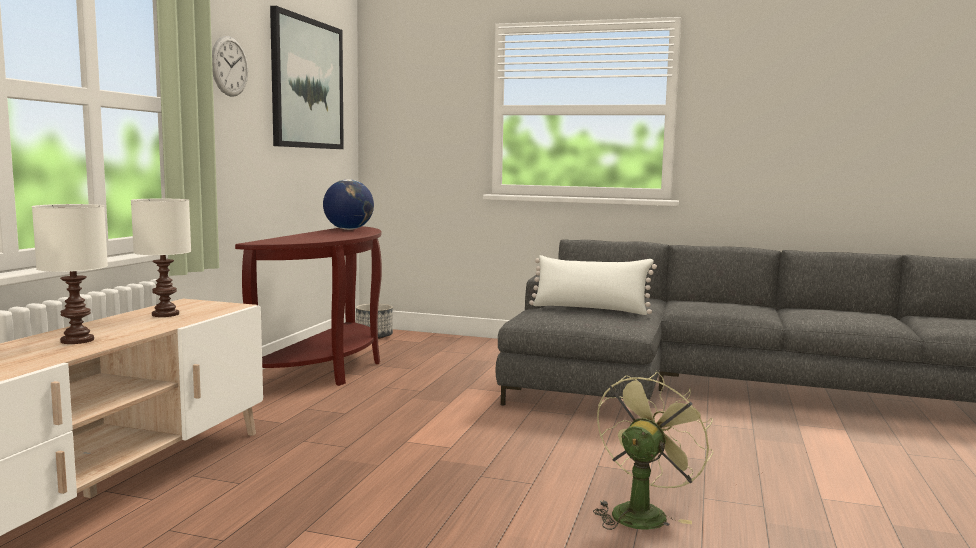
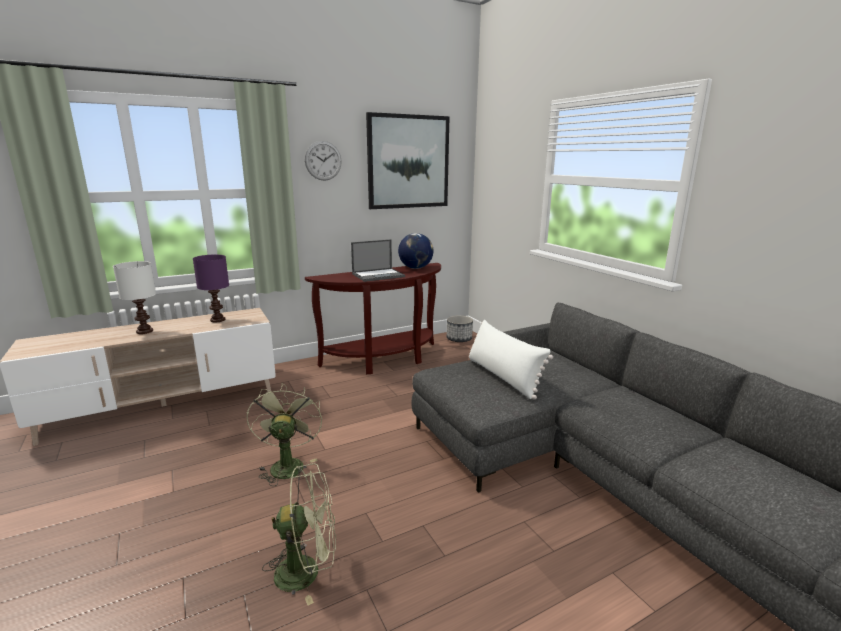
camera: 45 degrees right, 10 degrees up
(164, 314) = (217, 320): white table lamp -> purple table lamp
(331, 236) = (378, 275): none -> laptop
(440, 470) = (287, 464): none -> green fan

